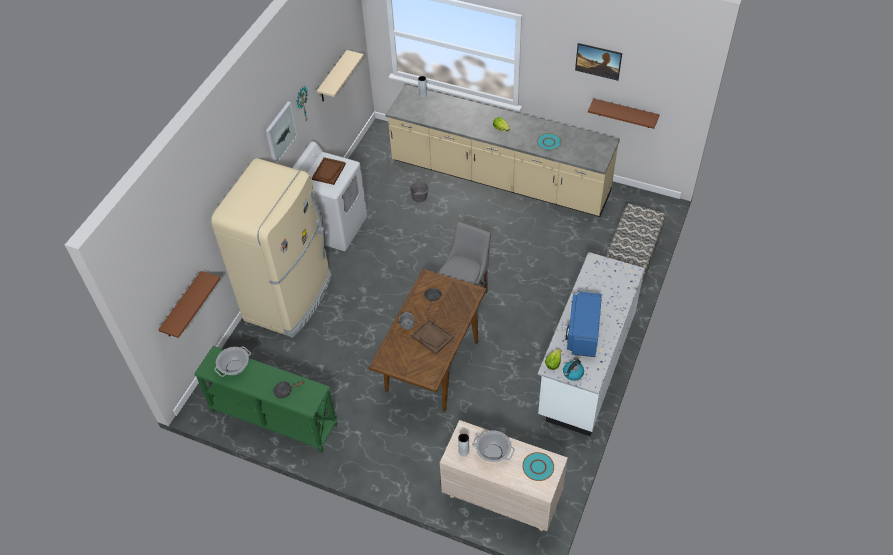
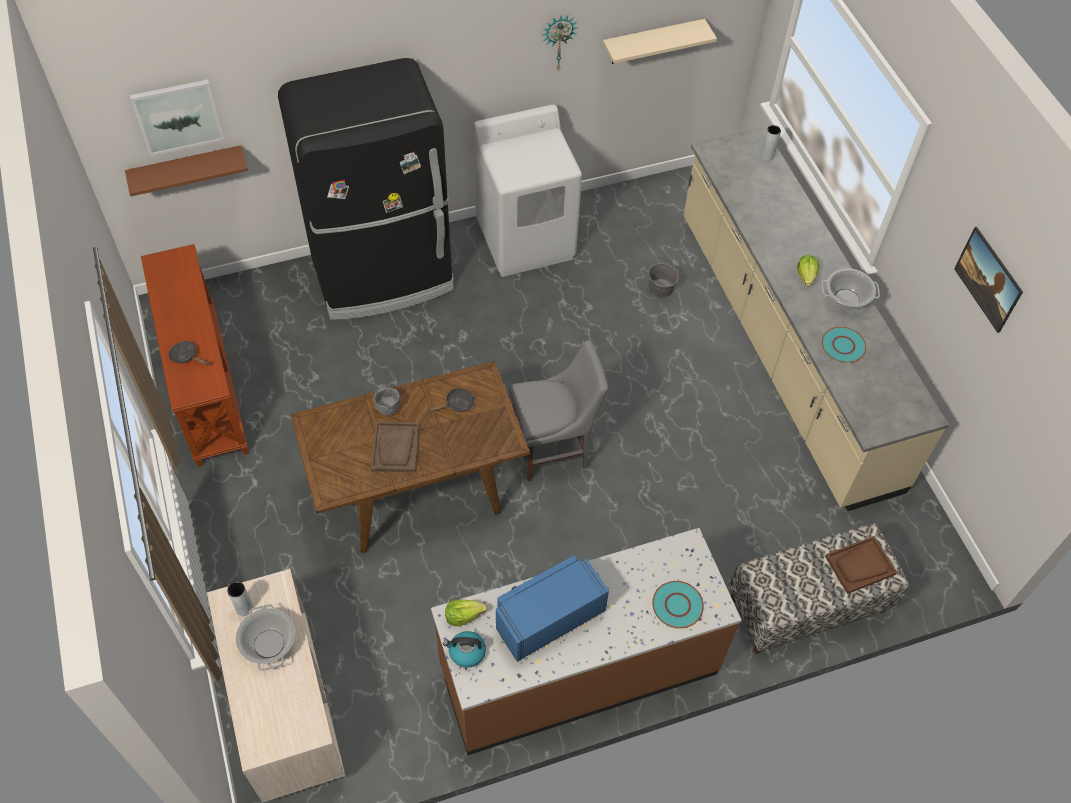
camera: 45 degrees right, 5 degrees up
(234, 367) = (180, 285): cooking pot -> cooking pot (846, 299)
(273, 418) = (205, 385): green console table -> brown console table
(280, 132) = (490, 55): picture -> picture (178, 116)
(290, 298) = (383, 276): beige fridge -> black fridge
(329, 172) = (533, 156): brown tray -> brown tray (860, 565)
(538, 467) = (287, 715): turquoise plate -> turquoise plate (677, 605)
(586, 365) = (578, 669): white counter -> brown counter
(625, 113) = (984, 394): brown shelf -> none

